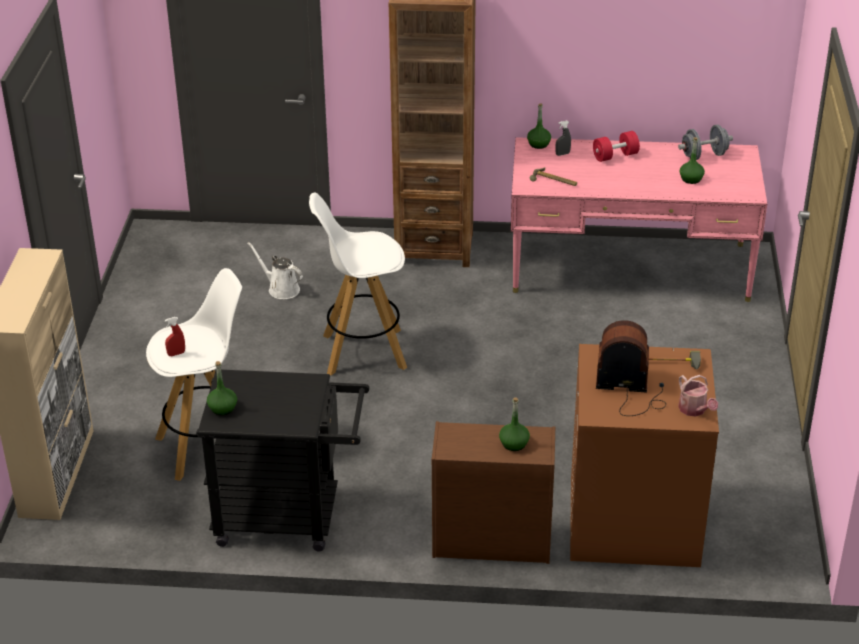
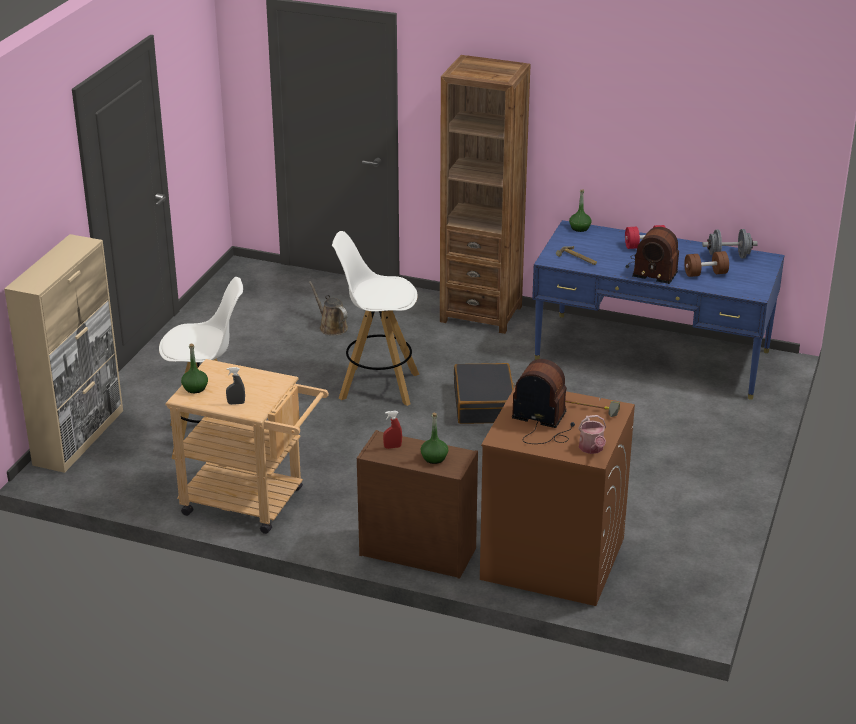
camera: 15 degrees right, 5 degrees down
(176, 354) = (182, 344): red spray bottle -> red spray bottle (392, 447)
(281, 289) = (331, 327): white watering can -> brown watering can
(289, 517) = (253, 503): black cart -> beige cart
(484, 354) = (484, 404): none -> black suitcase
(562, 154) = (597, 238): grey spray bottle -> grey spray bottle (236, 403)
(629, 267) = (651, 355): pink desk -> blue desk
(634, 182) = (651, 269): none -> radio
(691, 179) = (705, 273): green bottle -> brown dumbbell

